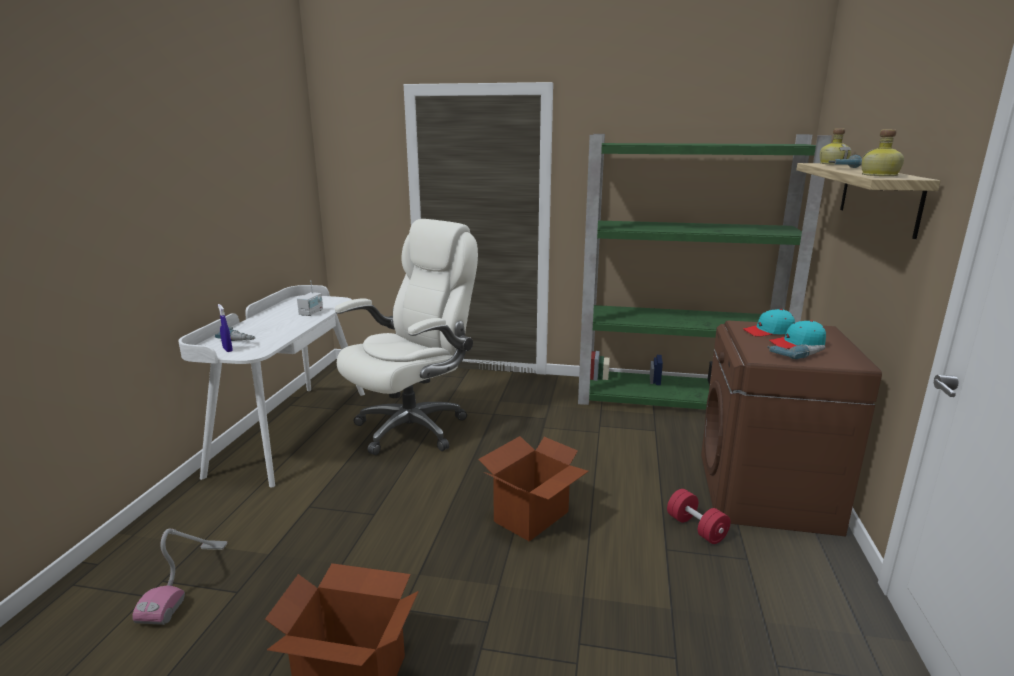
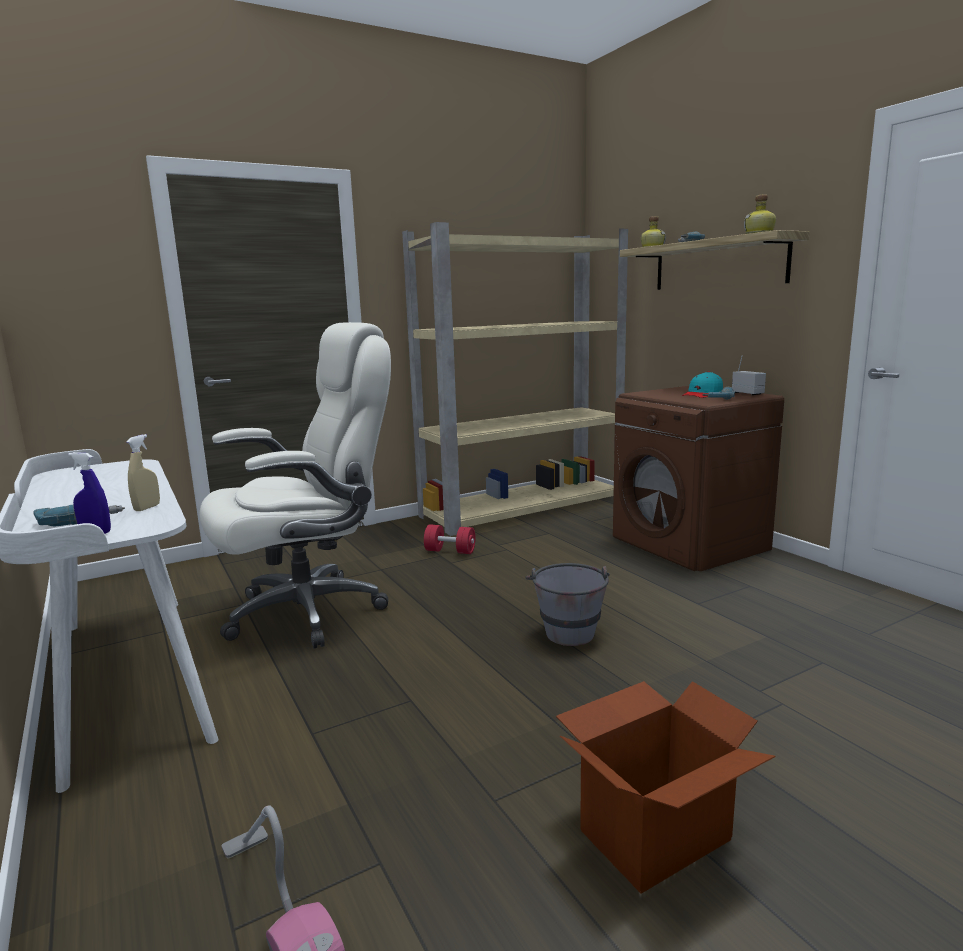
camera: 40 degrees left, 5 degrees down
(274, 339) = (147, 508): none -> beige spray bottle
(311, 312) = (126, 478): radio -> radio (747, 393)
(413, 428) = (309, 612): white office chair -> white office chair turned 60 degrees clockwise
(532, 517) = (568, 629): cardboard box -> grey bucket
(675, 398) = (523, 507): green bookcase -> beige bookcase
(696, 528) = (691, 582): red dumbbell -> red dumbbell (450, 551)
(768, 331) = (666, 393): turquoise cap -> none

